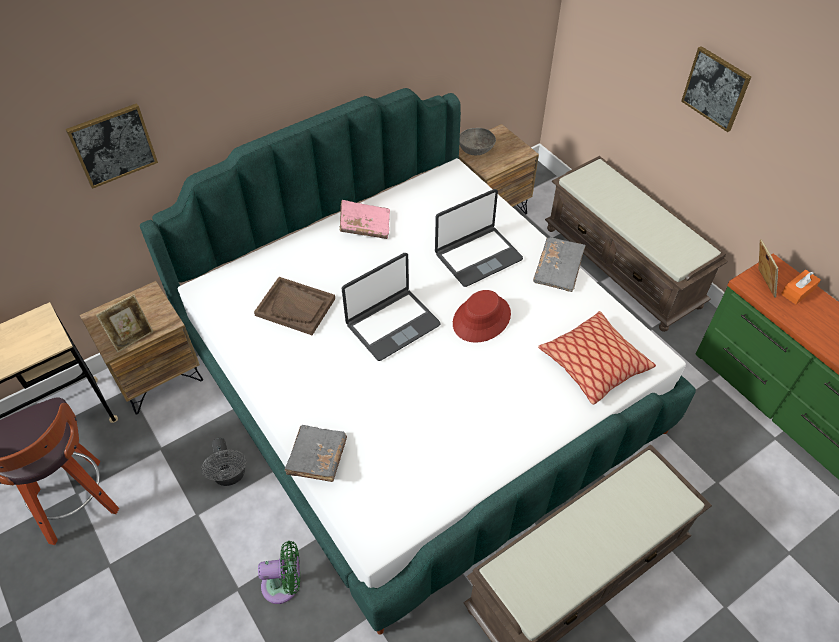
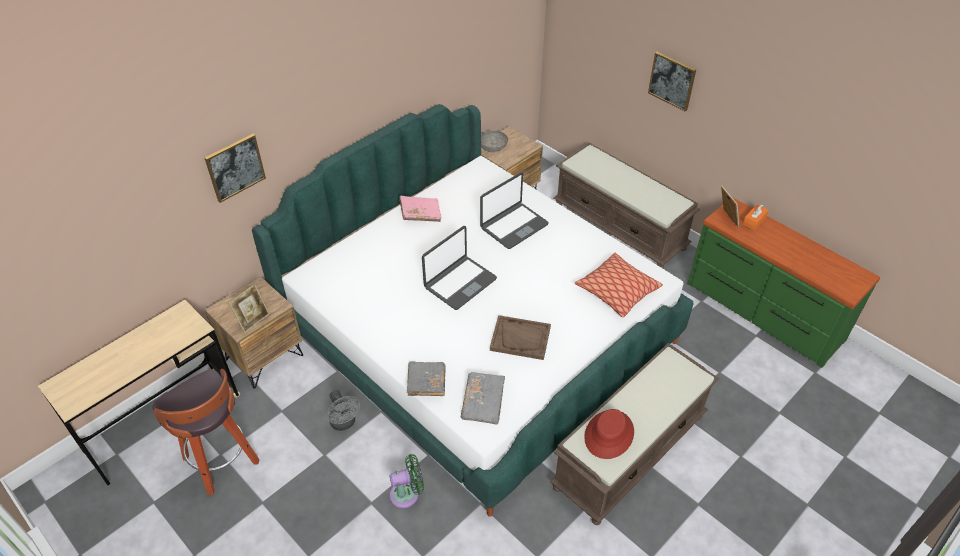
camera: 10 degrees left, 5 degrees down
(295, 307) = (381, 280): brown tray -> brown tray (520, 338)
(481, 319) = (527, 270): red hat -> red hat (609, 434)
(558, 270) = (577, 229): grey book -> grey book (483, 403)

